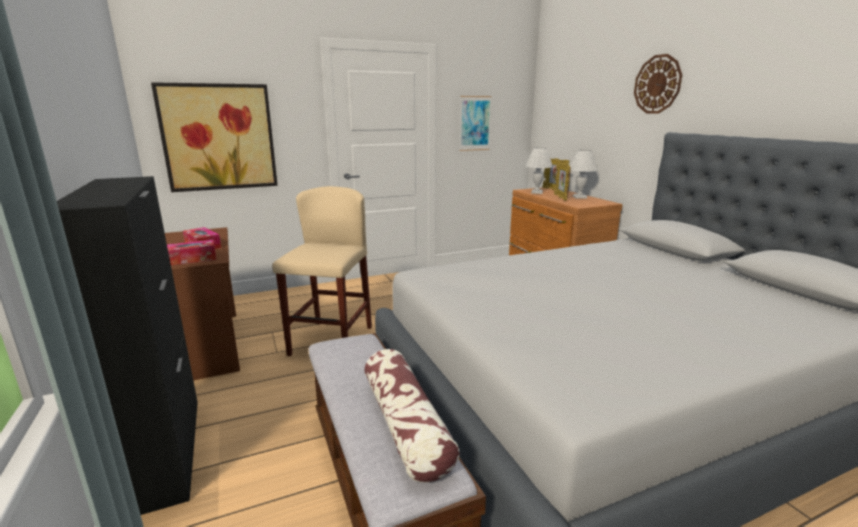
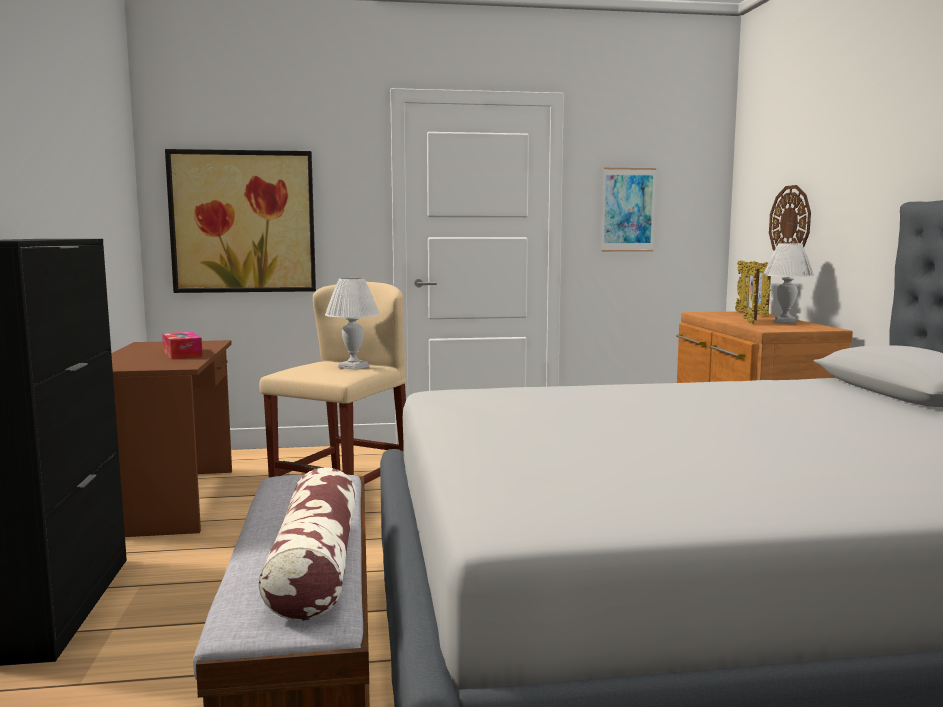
camera: 15 degrees right, 10 degrees down
(192, 259) = (156, 364): tissue box -> none
(536, 192) = (717, 315): white table lamp -> white table lamp (353, 367)
(657, 84) = (896, 129): wall clock -> wall clock (790, 223)

